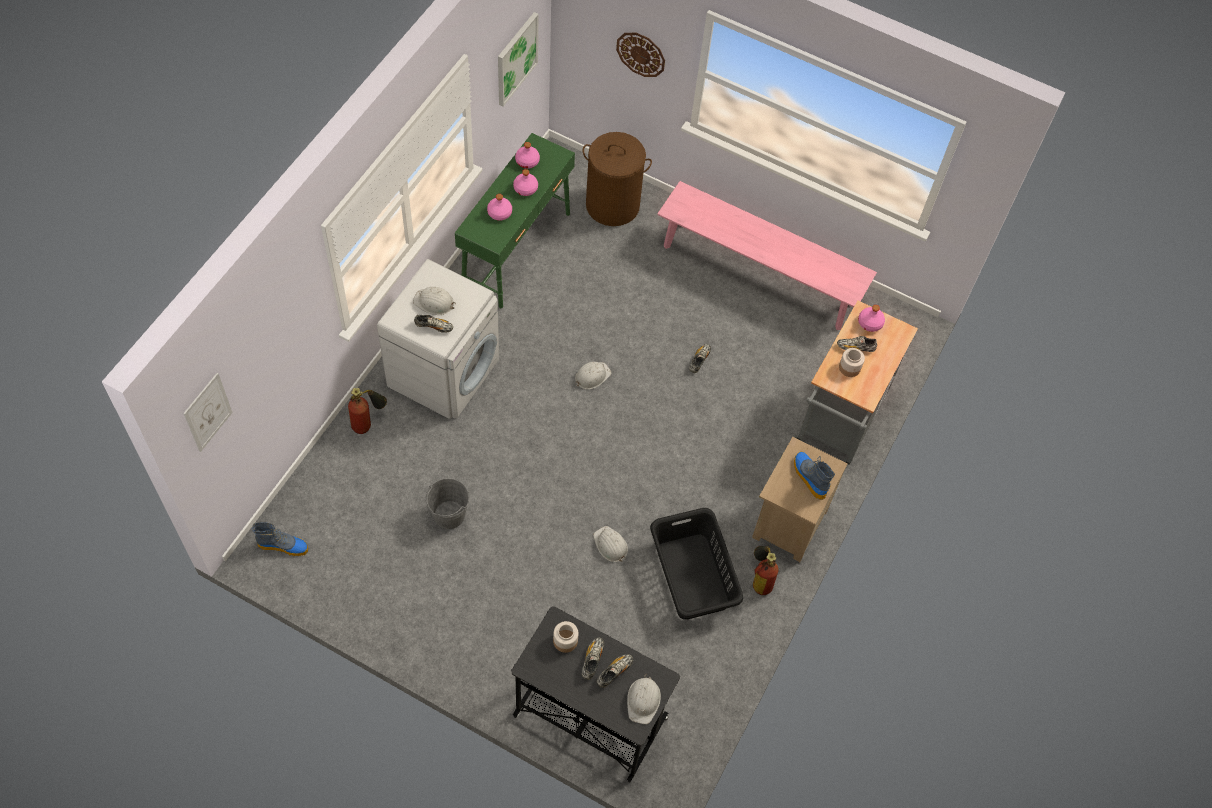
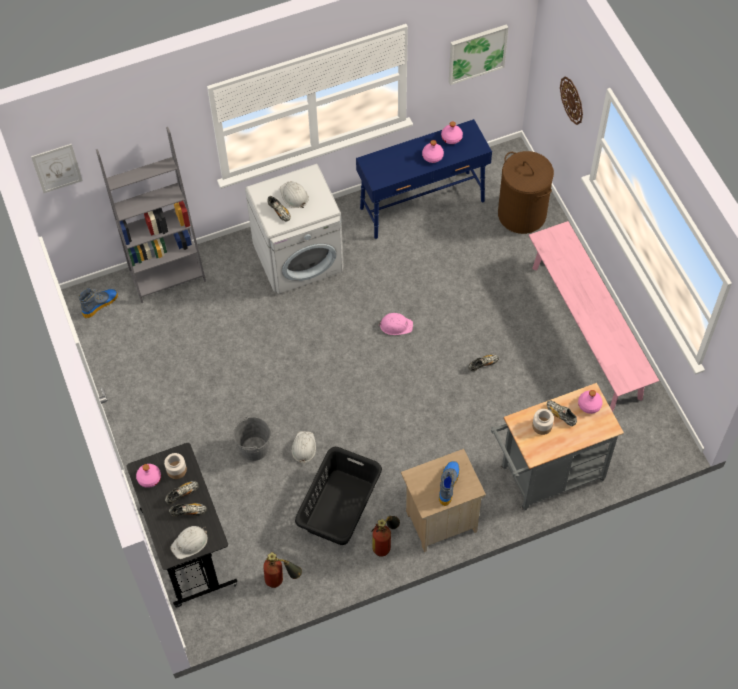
camera: 45 degrees right, 0 degrees up
(283, 546) = (100, 304): boot -> boot turned 90 degrees counterclockwise
(329, 472) = (167, 276): none -> grey bookcase
(368, 422) = (220, 259): fire extinguisher -> fire extinguisher (281, 580)
(449, 515) = (217, 354): grey bucket -> grey bucket (254, 448)
(499, 213) = (398, 162): pink bottle -> pink bottle (149, 478)
(517, 251) = (422, 205): green console table -> blue console table
(592, 376) = (395, 325): white hard hat -> pink hard hat

